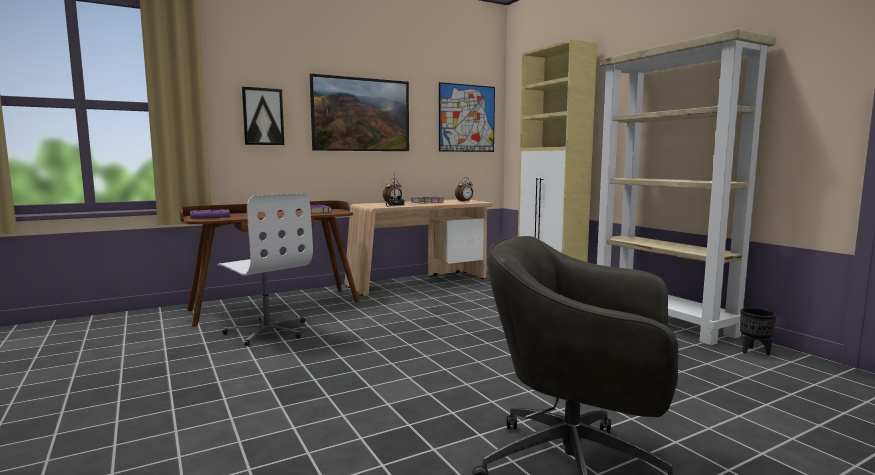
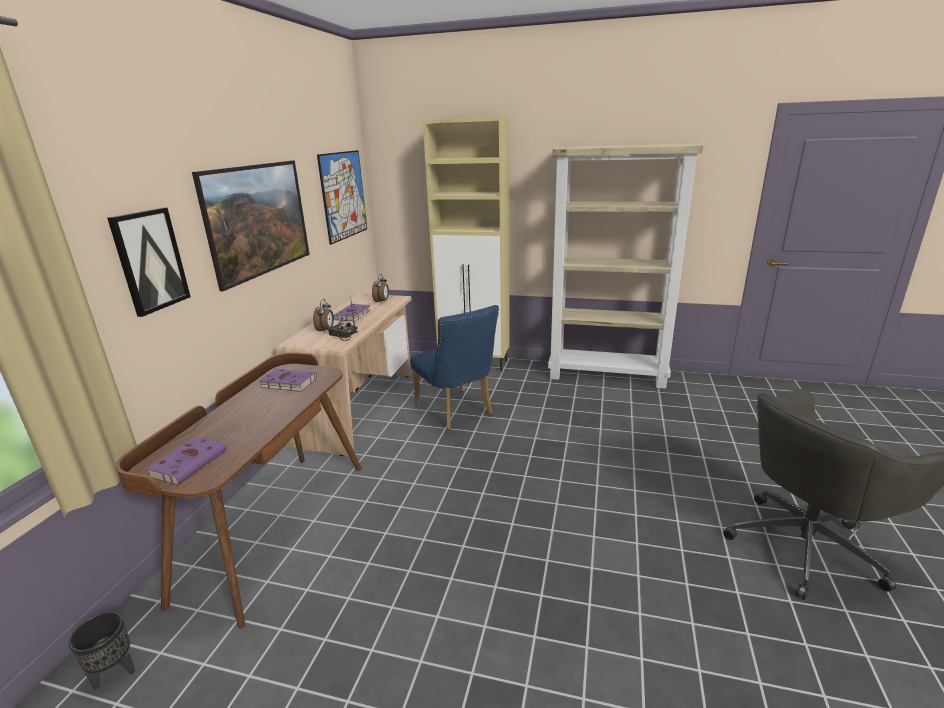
camera: 45 degrees left, 15 degrees up
(267, 331) = (359, 570): white office chair -> none
(473, 300) = (457, 412): none -> blue chair
(755, 352) = (689, 383): black planter -> black planter (115, 672)

